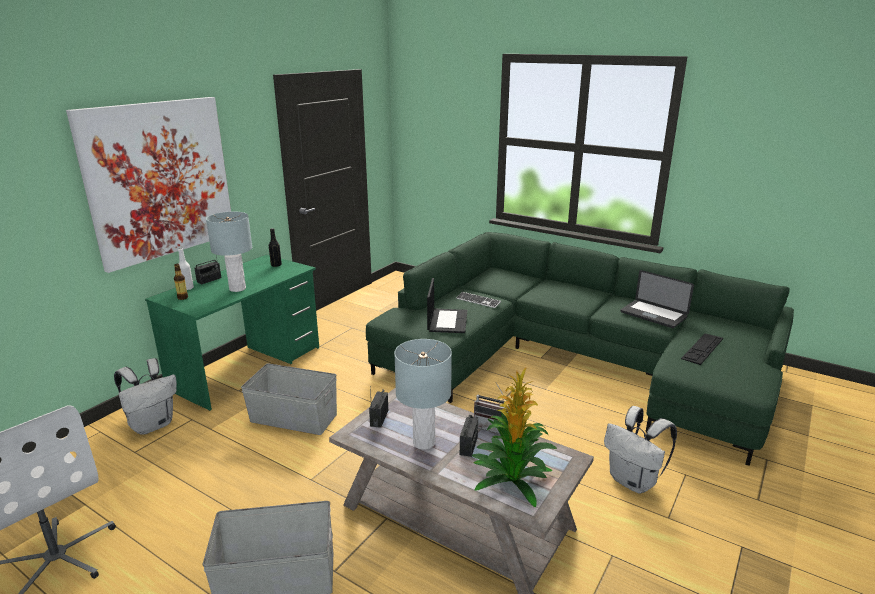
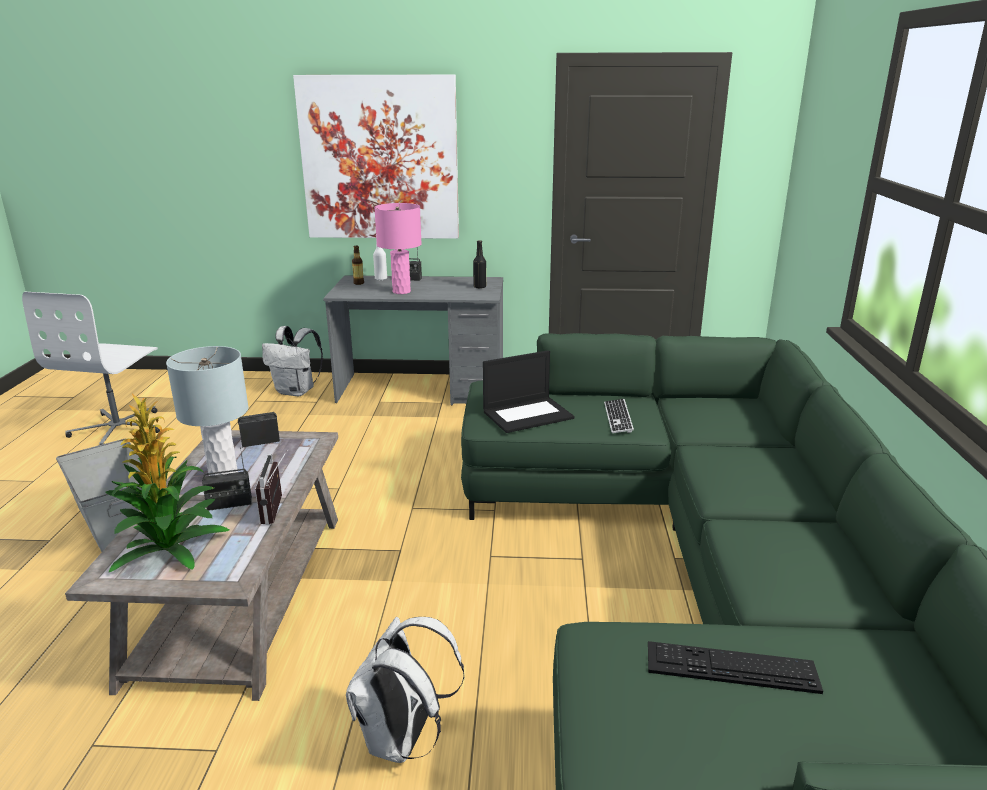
camera: 60 degrees right, 0 degrees up
(238, 289) = (401, 291): grey table lamp -> pink table lamp
(247, 368) = (422, 390): green desk -> grey desk
(293, 418) = (355, 442): grey storage box -> none
(653, 315) = (798, 575): laptop -> none

